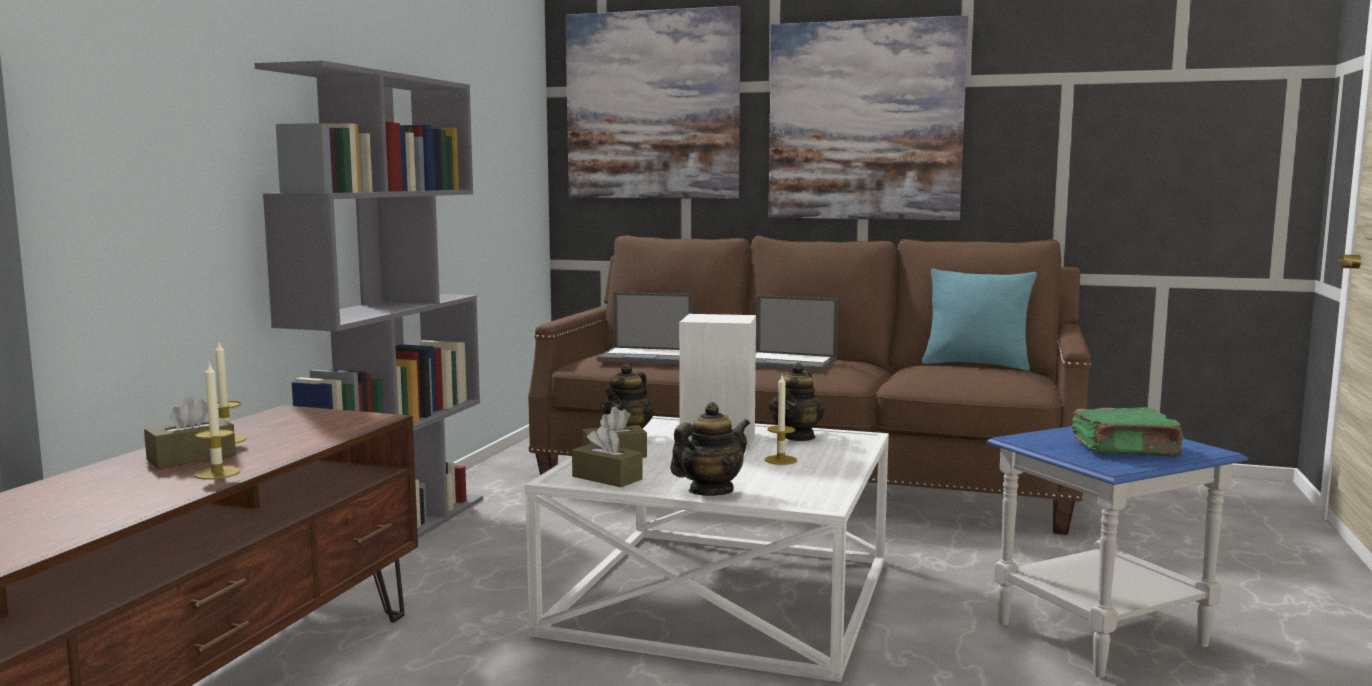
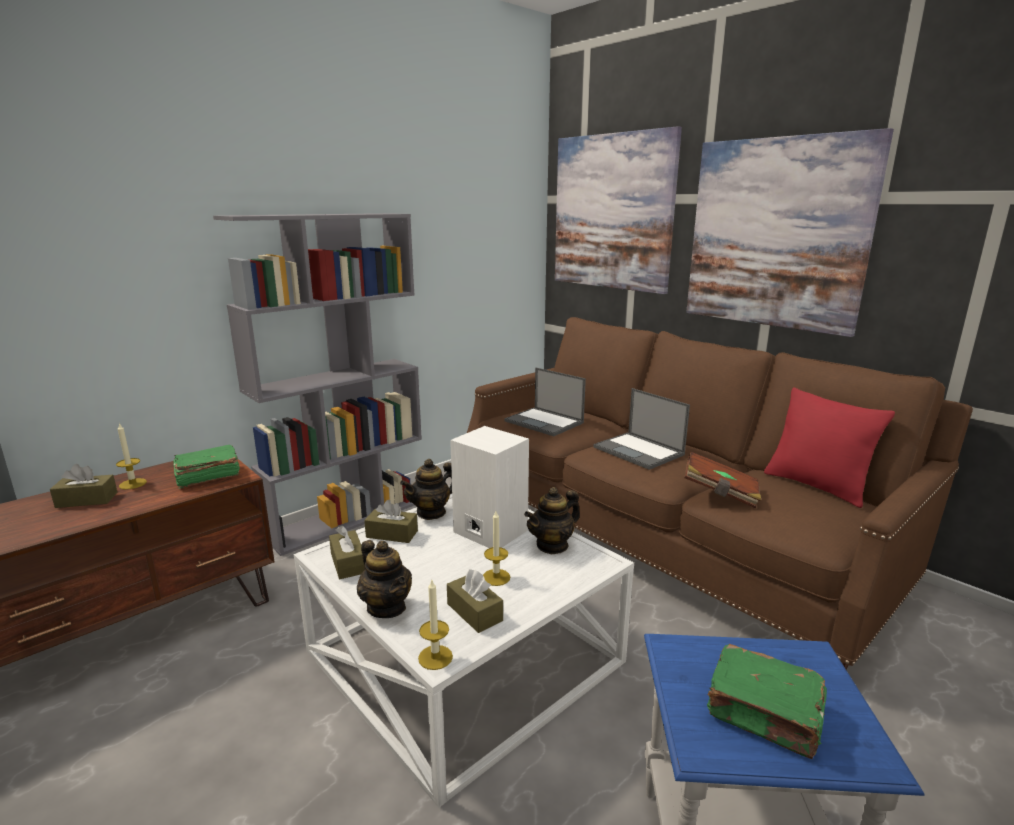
camera: 30 degrees right, 10 degrees up
(217, 473) = (65, 523): candle -> candle (435, 657)
(327, 423) = (207, 476): none -> green book
(710, 491) = (387, 607): teapot -> teapot turned 60 degrees clockwise
(801, 479) = (474, 612): none -> brown tissue box
(911, 375) = (720, 493): none -> brown book
(976, 365) = (816, 486): turquoise pillow -> red pillow

